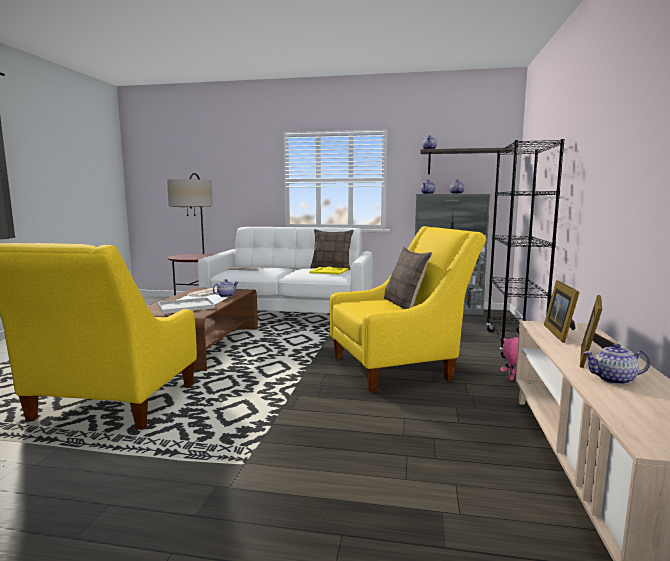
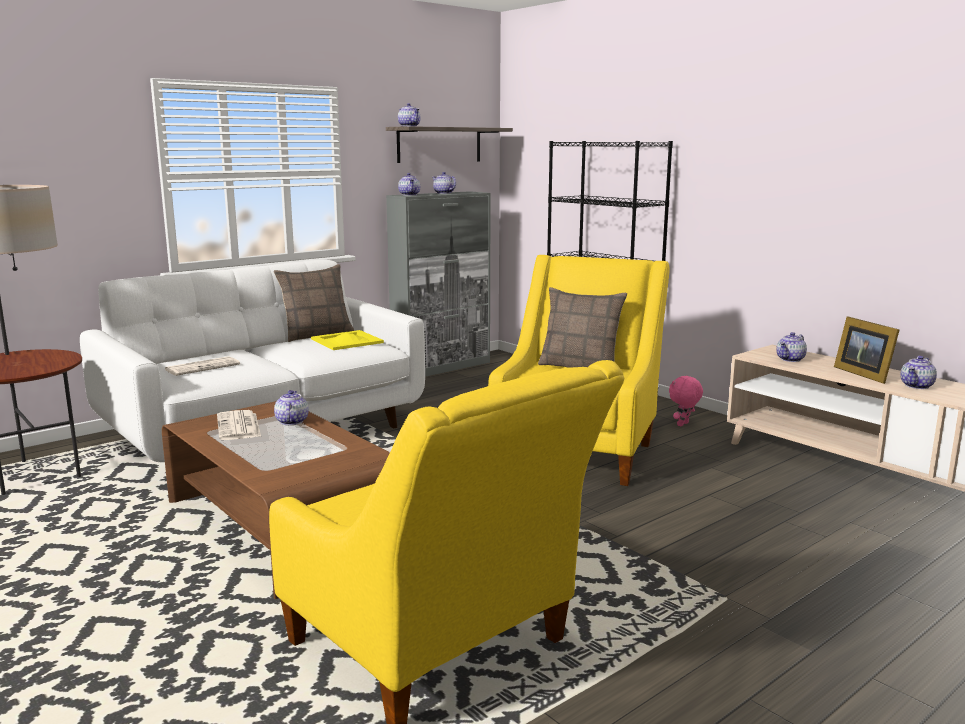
camera: 50 degrees left, 5 degrees up
(187, 306) = (309, 455): white tray -> none
(561, 333) = (790, 359): picture frame -> teapot

